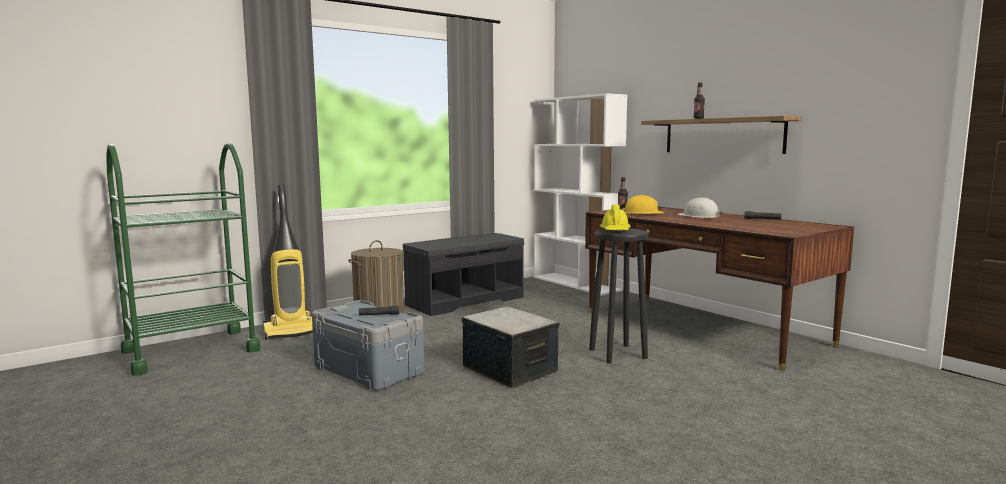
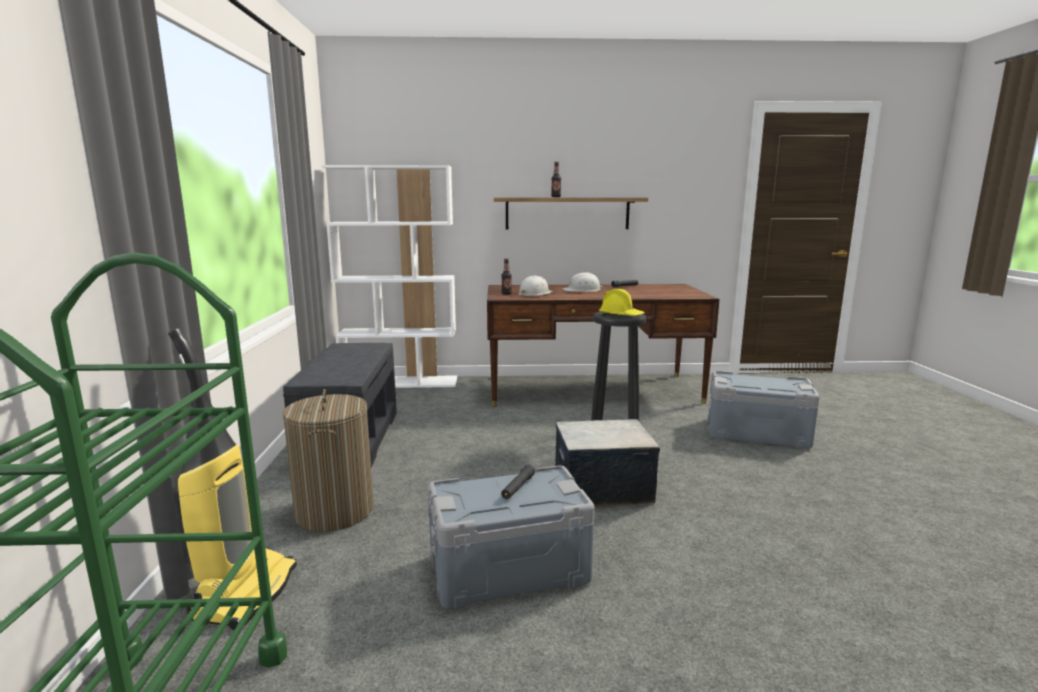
camera: 55 degrees left, 5 degrees up
(642, 213) = (535, 294): yellow hard hat -> white hard hat
(749, 403) = (757, 433): none -> grey storage box

